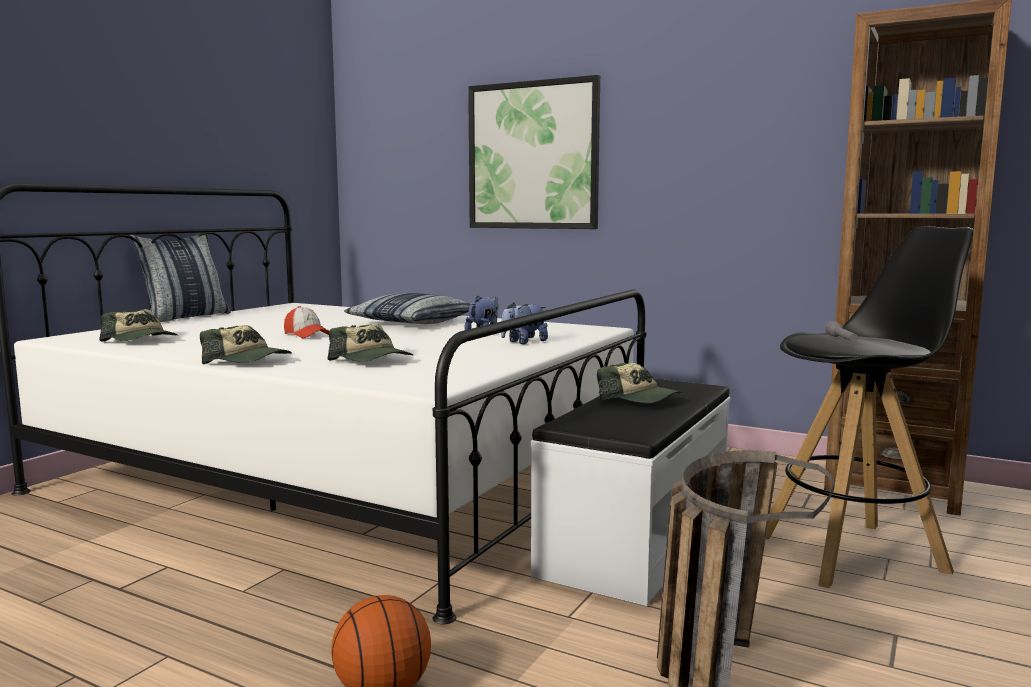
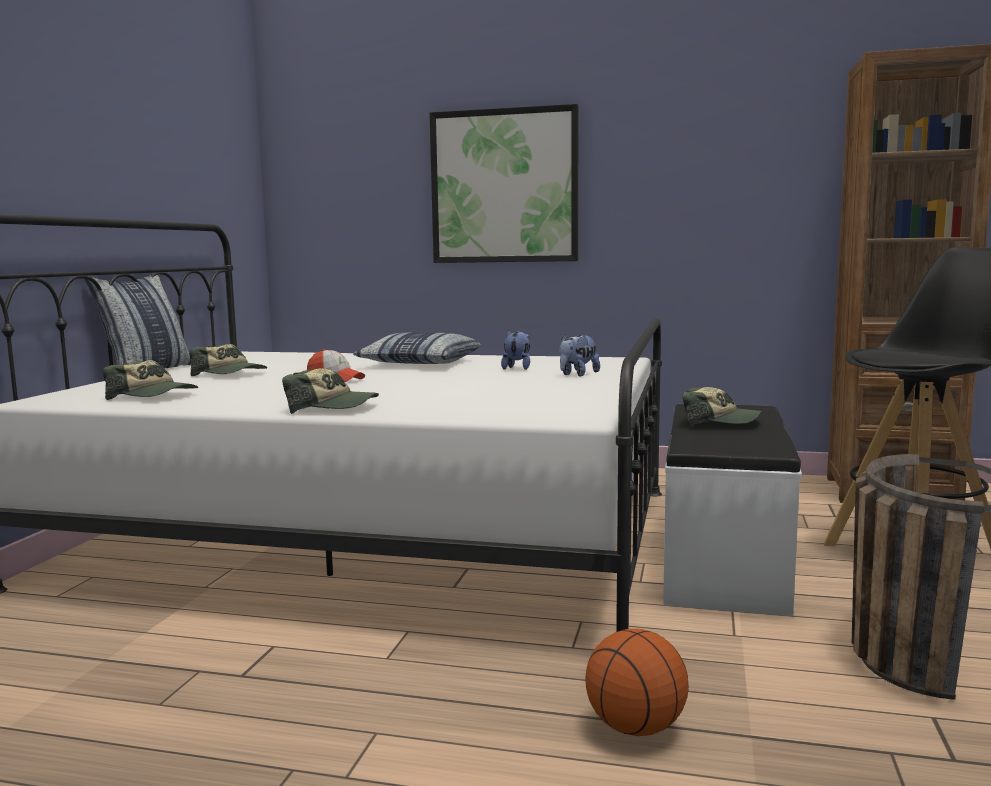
camera: 15 degrees left, 0 degrees up
(372, 360) = (465, 399): cap -> cap (230, 374)
(842, 340) = (909, 352): grey flashlight -> none

